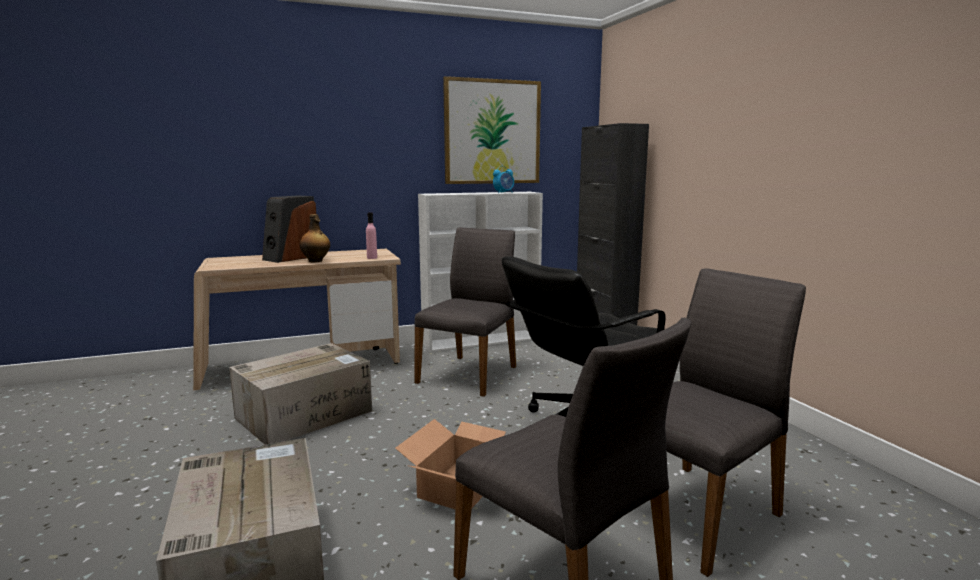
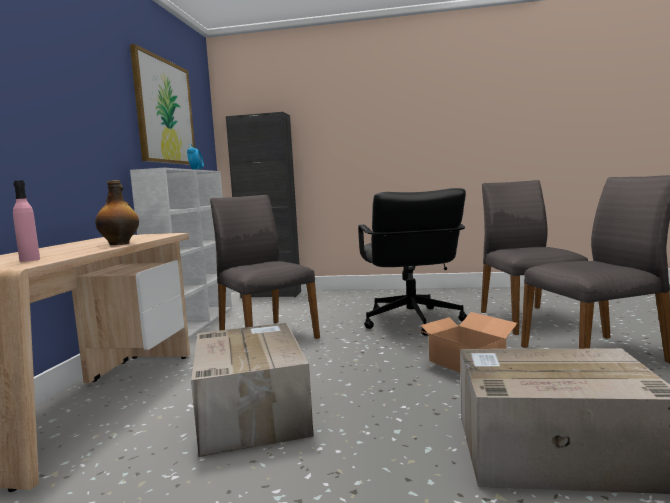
camera: 60 degrees left, 5 degrees down
(291, 258) = (62, 249): speaker -> none
(372, 258) = (159, 235): pink bottle -> pink bottle (29, 260)

